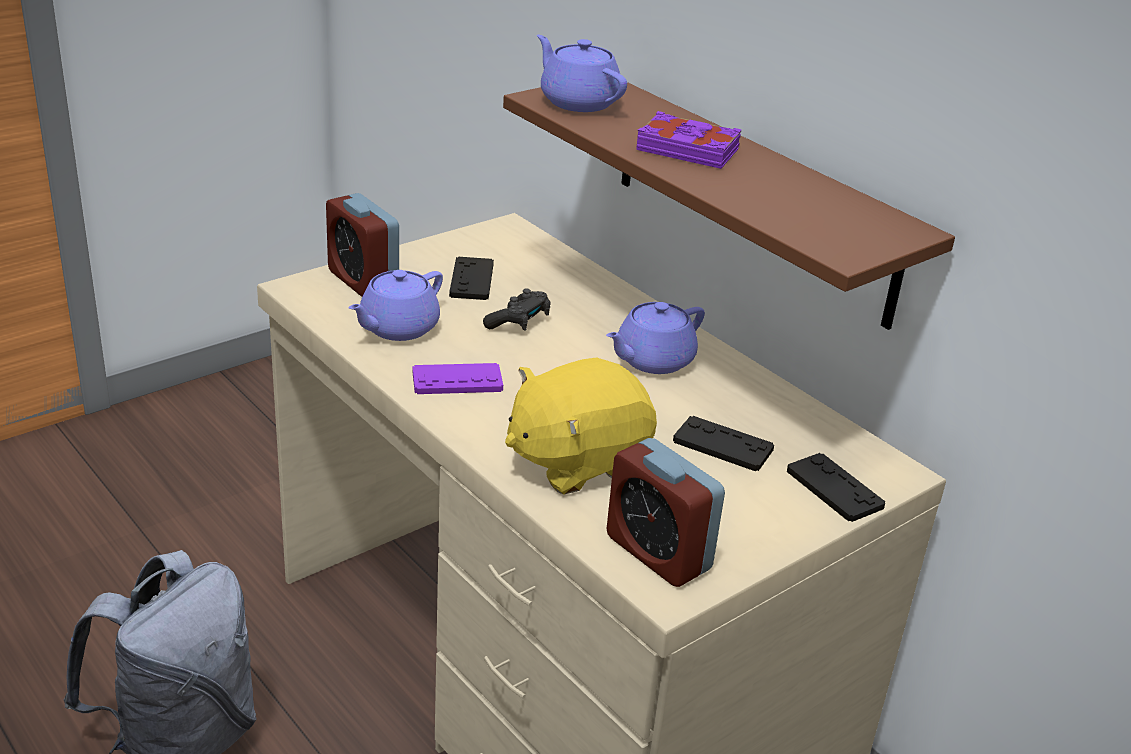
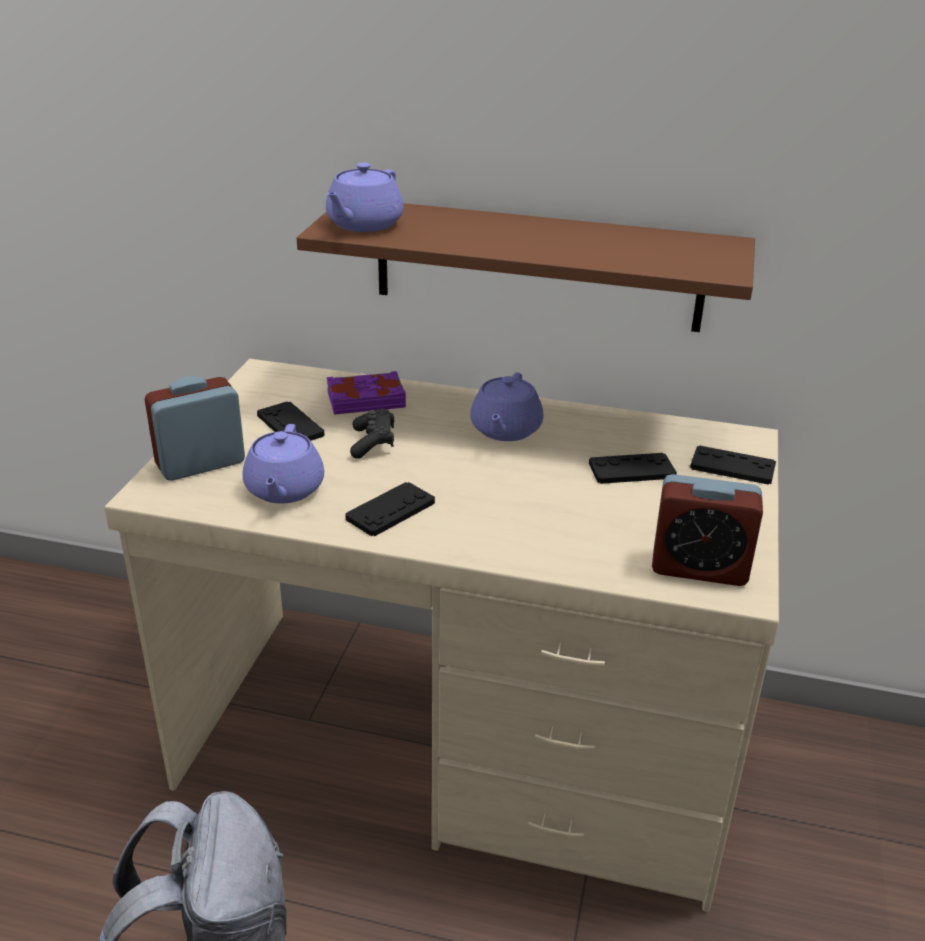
camera: 35 degrees left, 0 degrees up
(363, 281) = (200, 464): alarm clock -> alarm clock turned 135 degrees clockwise
(457, 381) = (390, 510): purple game controller -> black game controller
(576, 461) = (558, 530): yellow plush toy -> none
(578, 102) = (363, 225): purple teapot -> purple teapot turned 75 degrees counterclockwise
(688, 149) = (502, 235): purple book -> purple book (365, 399)

